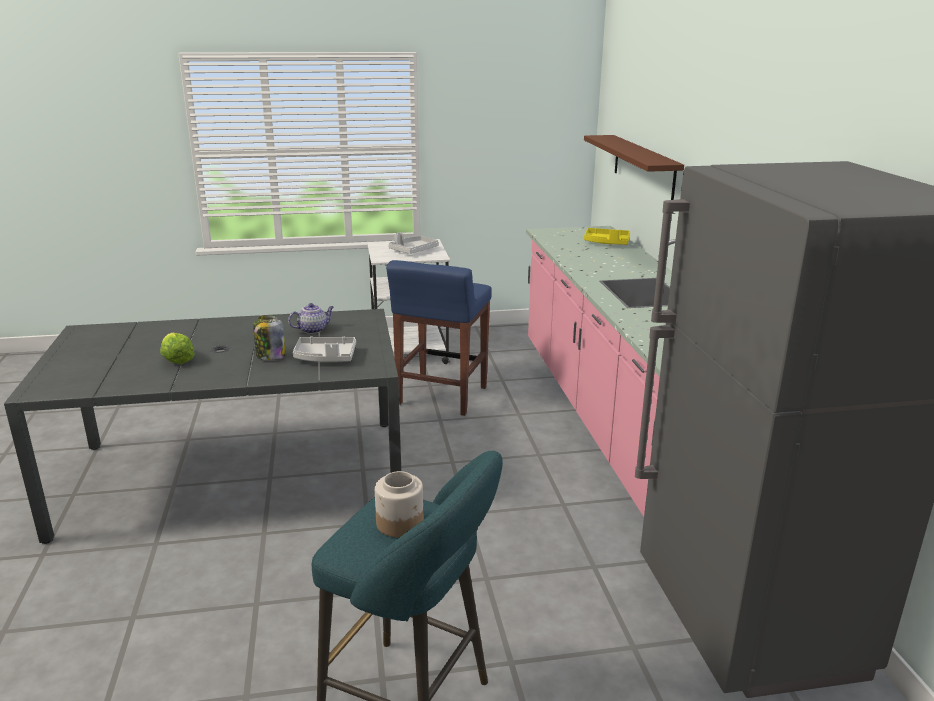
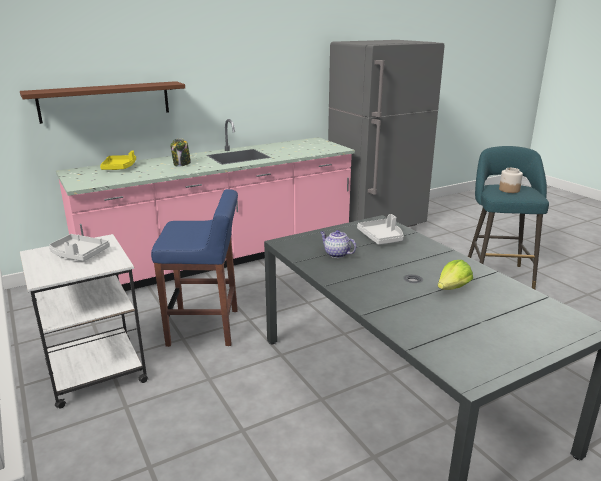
camera: 110 degrees left, 0 degrees up
(270, 356) = (401, 255): jar -> jar (182, 164)

